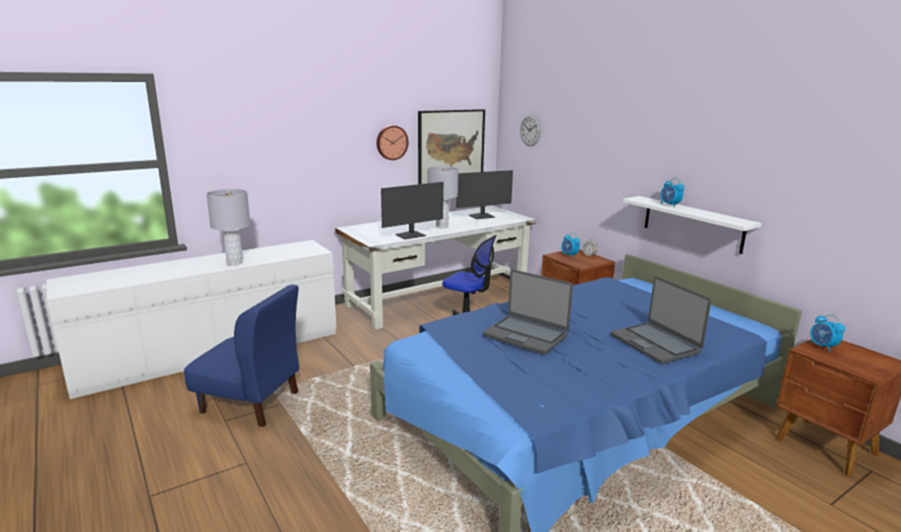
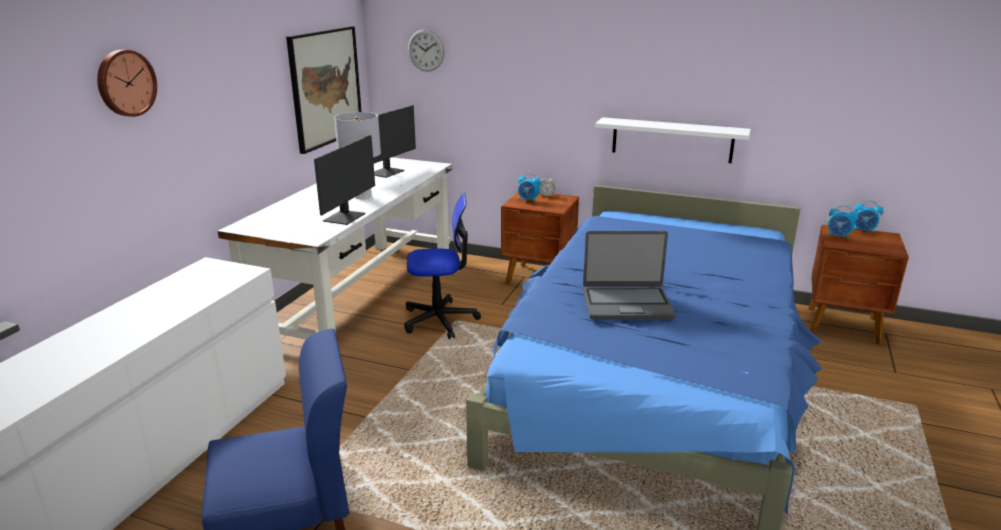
camera: 35 degrees left, 5 degrees up
(234, 263) = (142, 326): grey table lamp -> none
(391, 142) = (263, 88): wall clock -> wall clock (125, 83)
(655, 343) = (733, 274): laptop -> none
(669, 205) = (649, 123): alarm clock -> alarm clock (863, 231)

